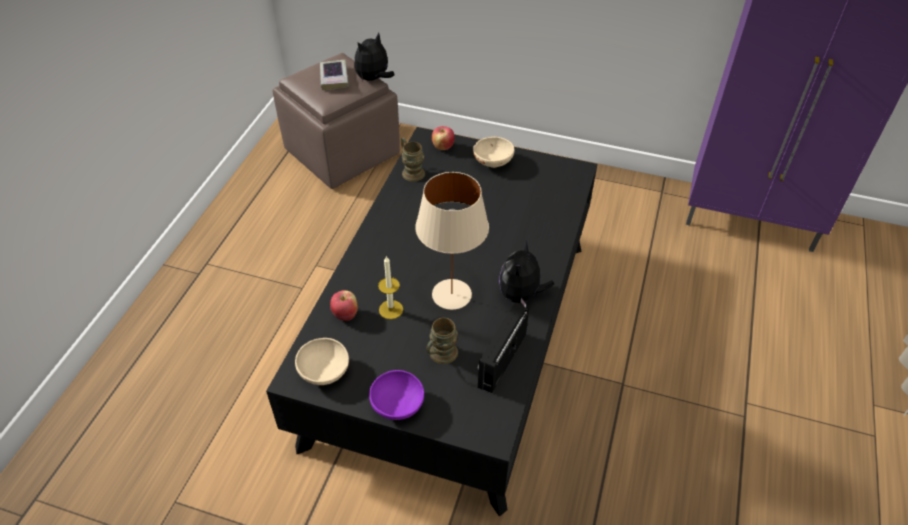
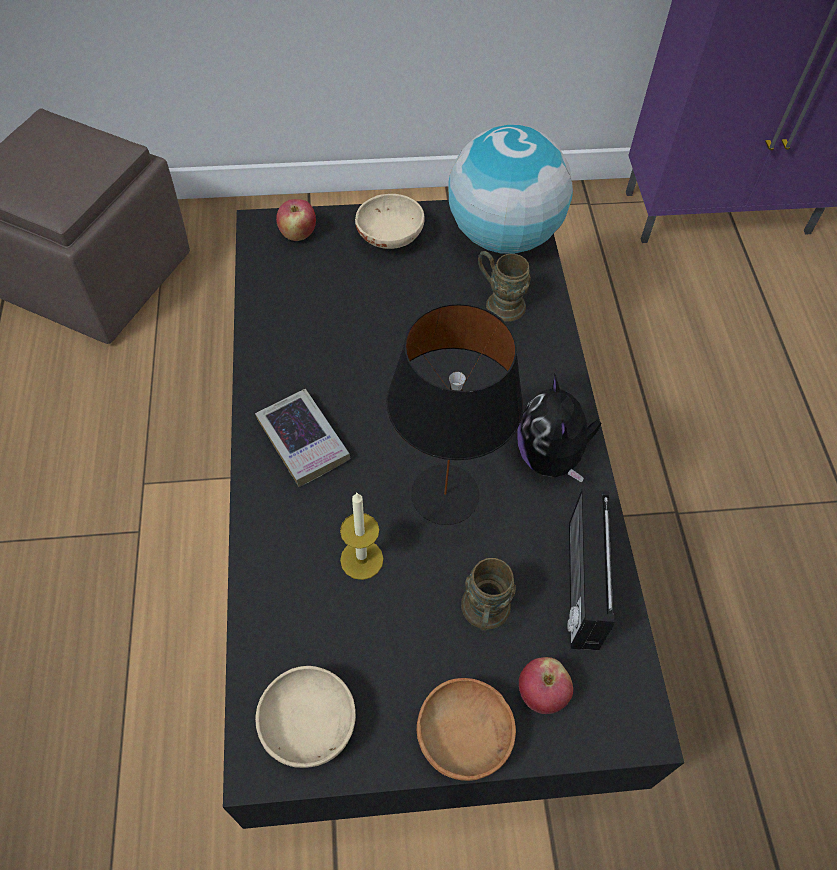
camera: 25 degrees left, 10 degrees up
(334, 78) = (50, 158): book -> book (303, 441)
(345, 314) = (290, 599): apple -> apple (541, 694)
(373, 79) = (120, 143): plush toy -> none
(398, 406) = (465, 738): purple bowl -> brown bowl
(411, 171) = (267, 292): brown mug -> brown mug (499, 302)
(452, 295) = (446, 495): beige table lamp -> black table lamp
(559, 178) = (503, 235): none -> globe

